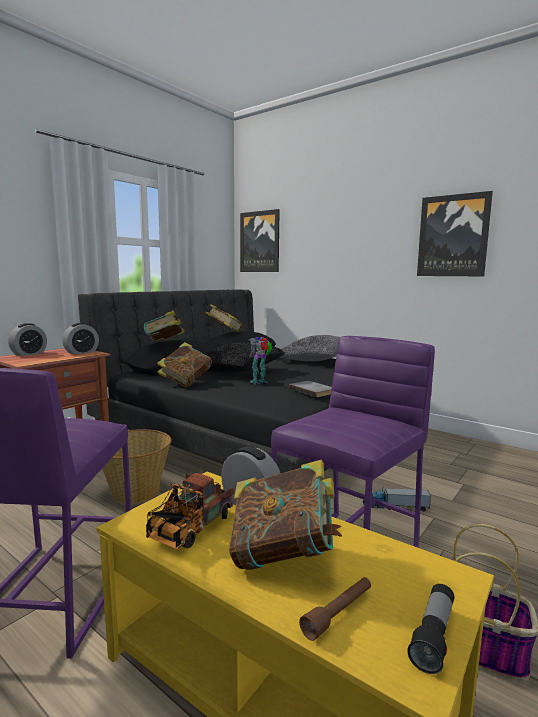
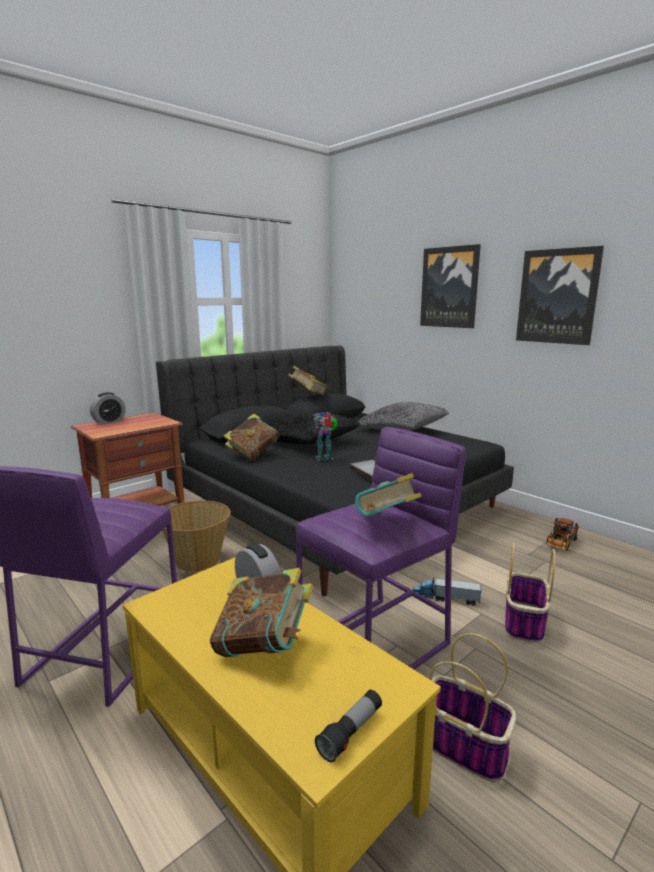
camera: 10 degrees right, 5 degrees up
(81, 352) = (156, 421): alarm clock -> none
(165, 344) = (239, 412): book -> book (388, 524)
(187, 531) = (194, 615): toy truck -> toy truck (560, 544)
(260, 242) = (354, 293): picture -> picture (449, 287)
(338, 613) = (283, 703): brown flashlight -> none
(476, 522) = (524, 623): none -> basket

